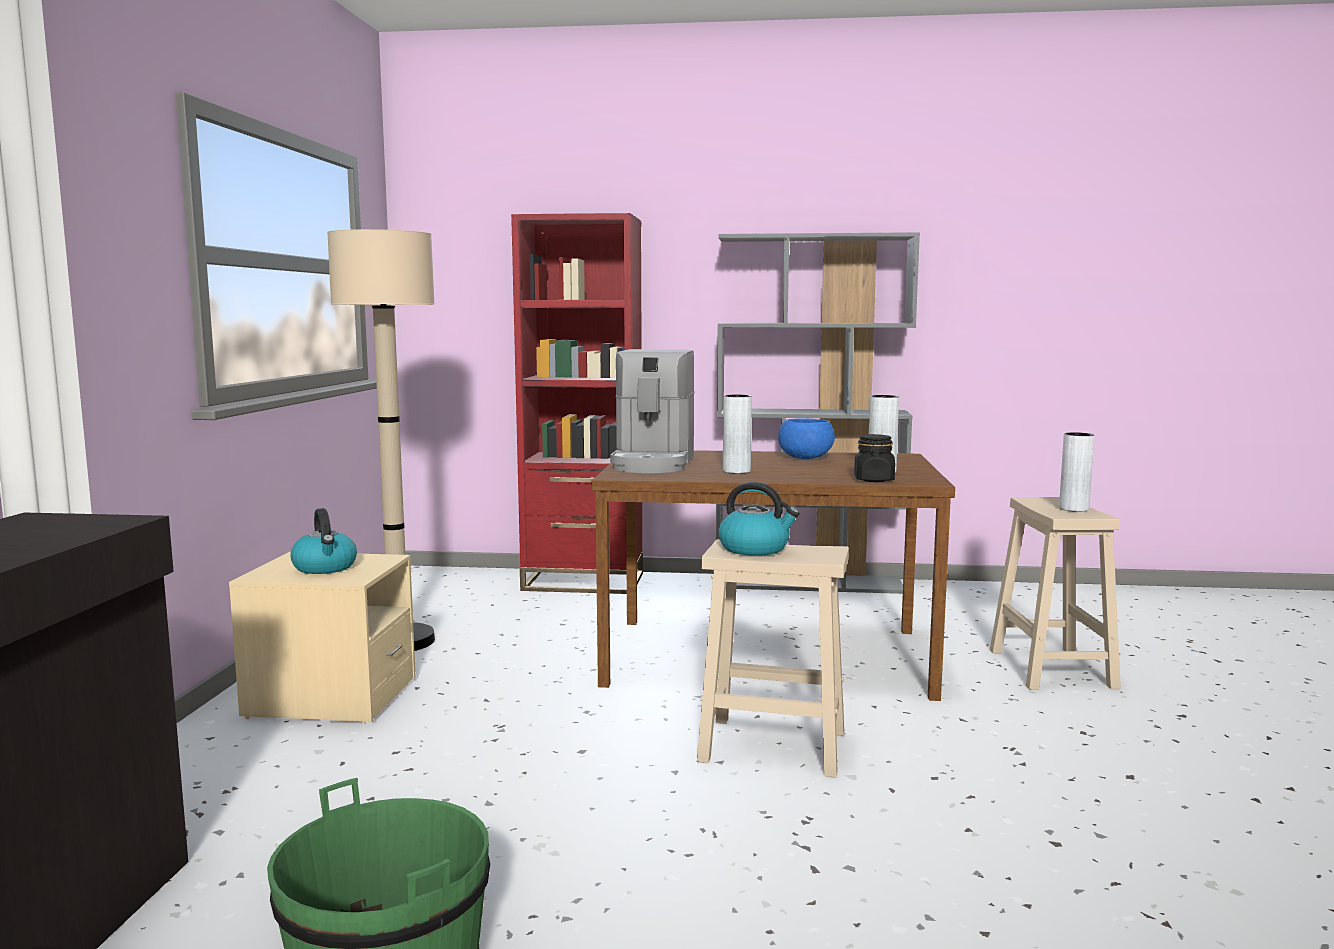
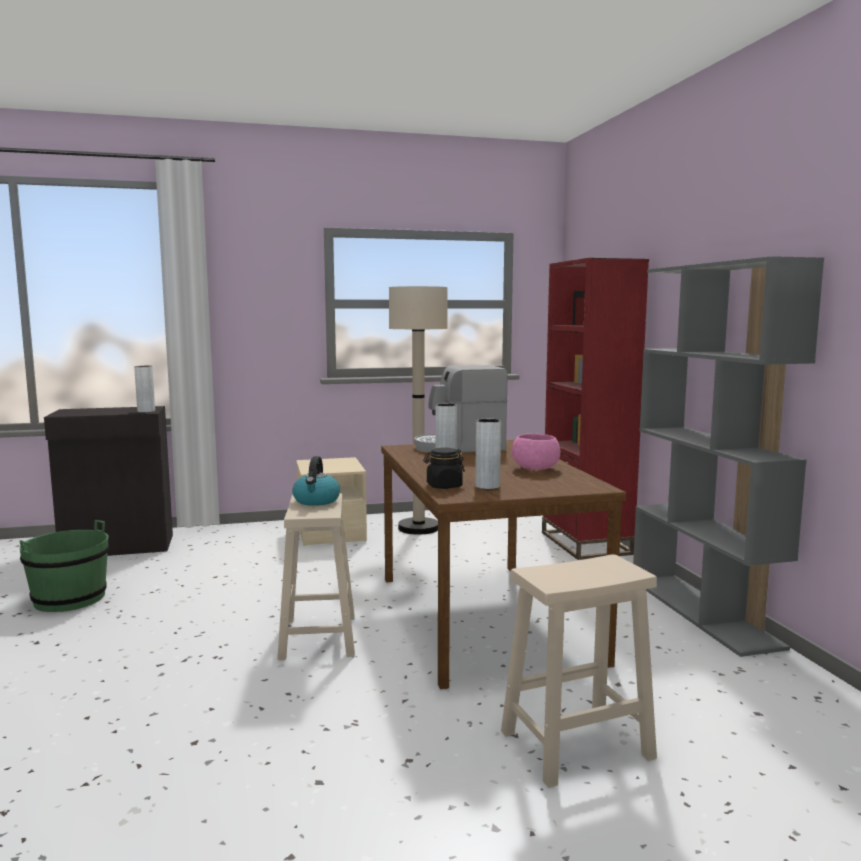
camera: 70 degrees right, 0 degrees up
(325, 568) = (328, 465): kettle -> none
(806, 458) = (535, 469): blue bowl -> pink bowl
(1073, 509) = (581, 577): grey vase -> grey vase (146, 411)

